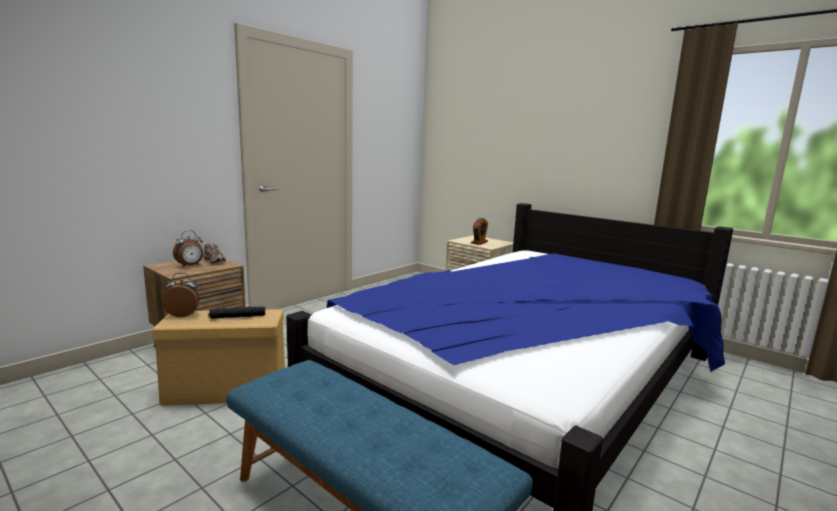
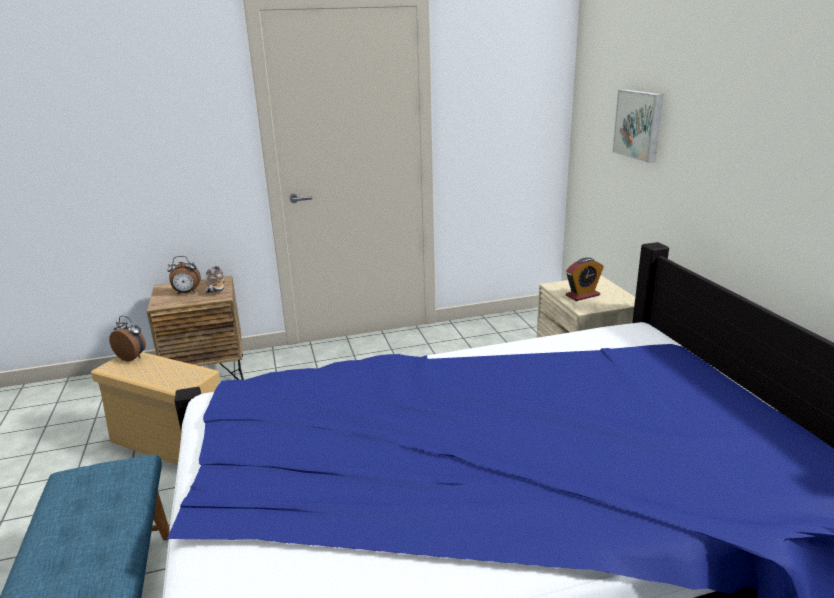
camera: 35 degrees right, 10 degrees up
(237, 317) = (166, 372): black flashlight -> none
(485, 143) = (639, 124): none -> picture

